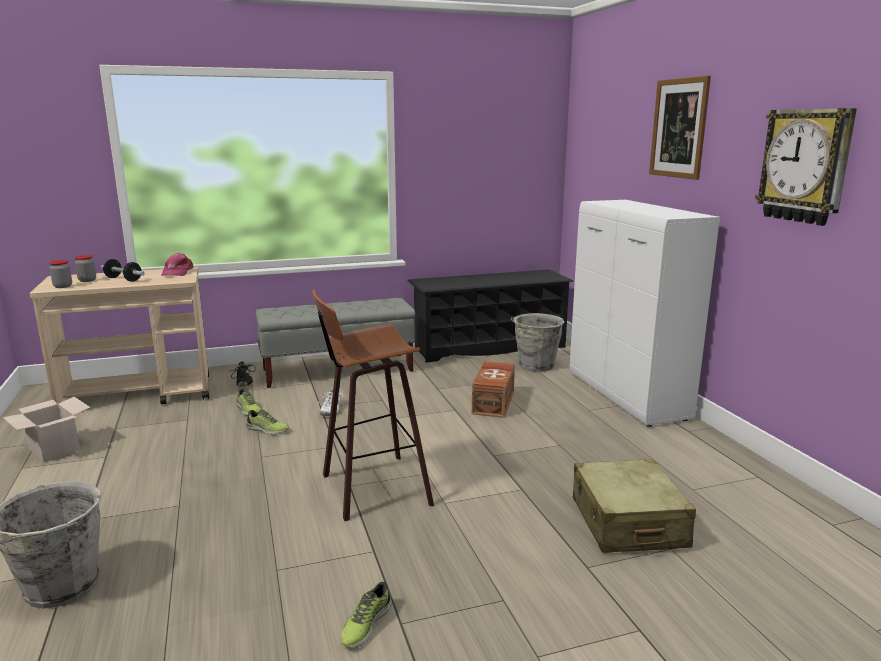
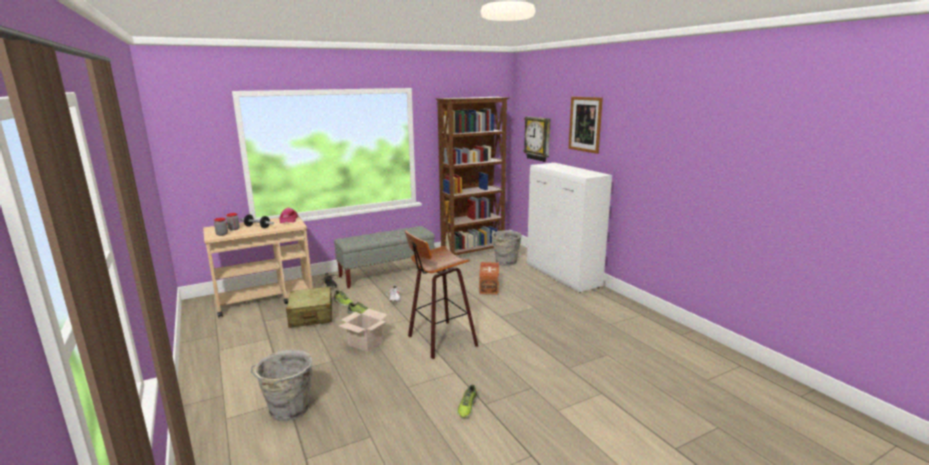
camera: 10 degrees left, 0 degrees up
(53, 449) = (231, 337): cardboard box -> cardboard box (364, 343)
(489, 347) = (473, 252): black shoe rack -> brown bookcase
(627, 523) = (582, 344): beige suitcase -> beige suitcase (311, 315)
(805, 166) = (656, 150): wall clock -> wall clock (538, 138)

